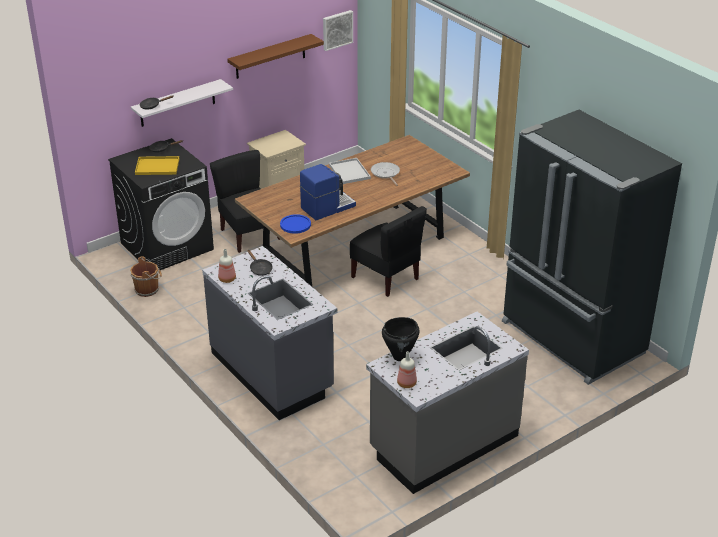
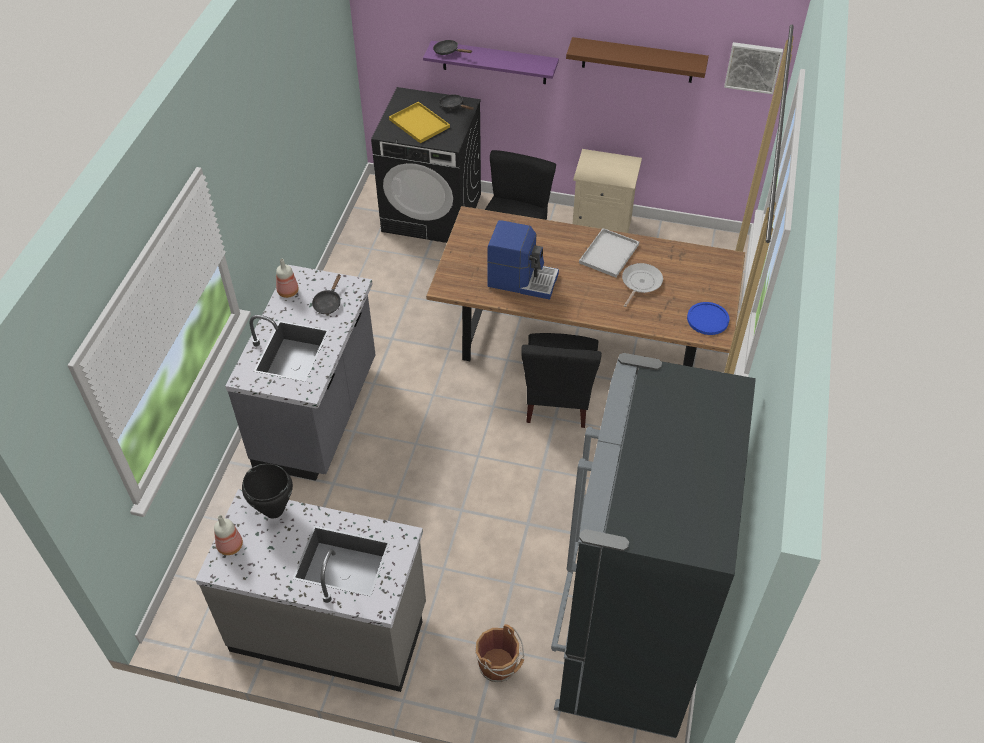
camera: 50 degrees right, 15 degrees up
(148, 289) = (355, 246): brown bucket -> brown bucket (499, 666)
(177, 103) = (494, 62): white shelf -> purple shelf
(295, 225) = (463, 277): blue plate -> blue plate (707, 319)

